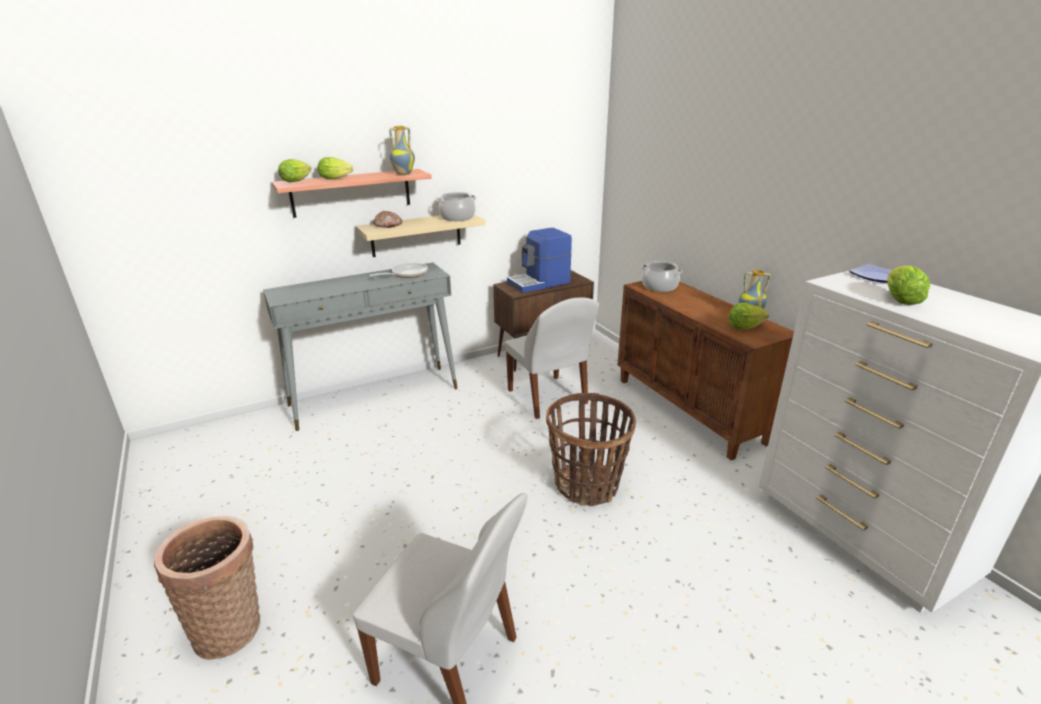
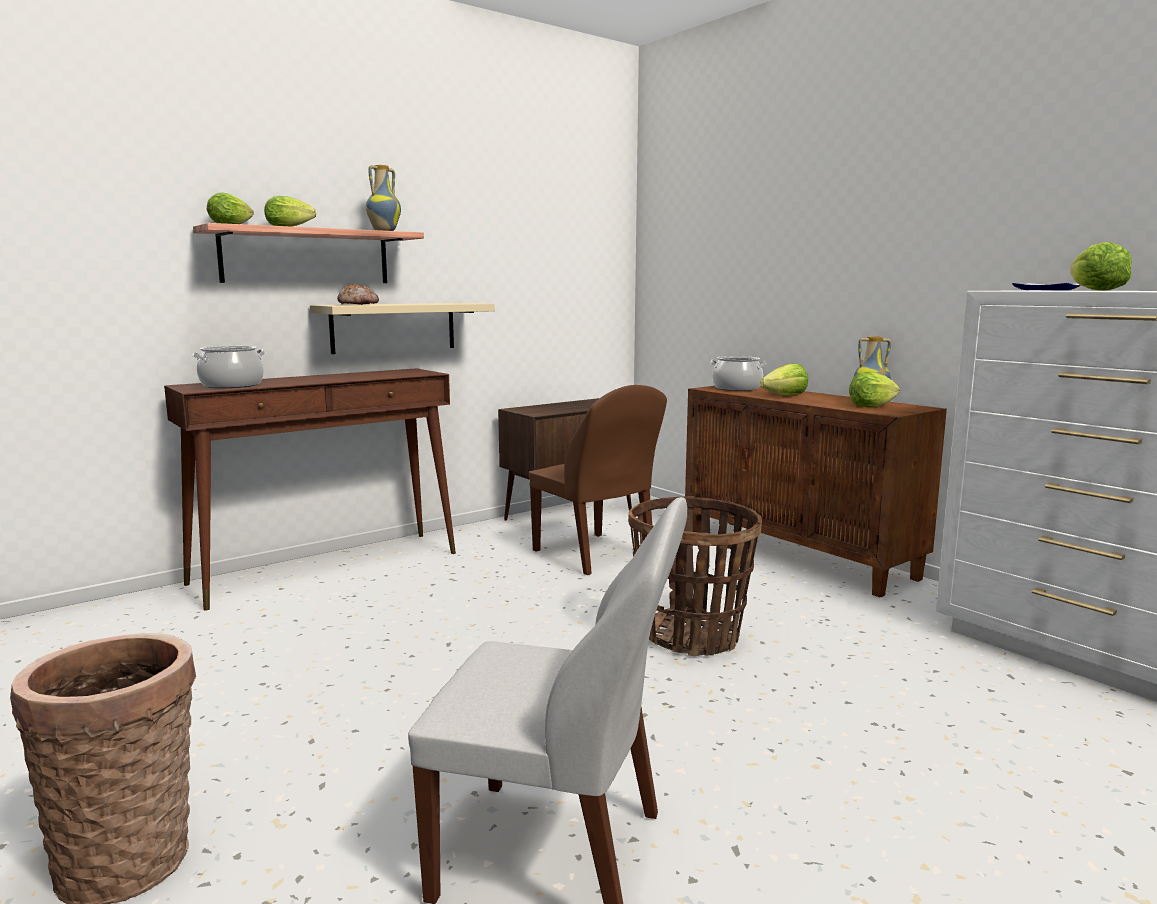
camera: 10 degrees left, 15 degrees down
(375, 396) = (328, 567): grey console table -> brown console table
(406, 274) = (384, 374): frying pan -> none
(457, 217) = (454, 303): cooking pot -> cooking pot (232, 385)
(539, 283) = (563, 407): coffee machine -> none
(548, 398) = (595, 555): white chair -> brown chair
(689, 303) = (785, 396): none -> lettuce

